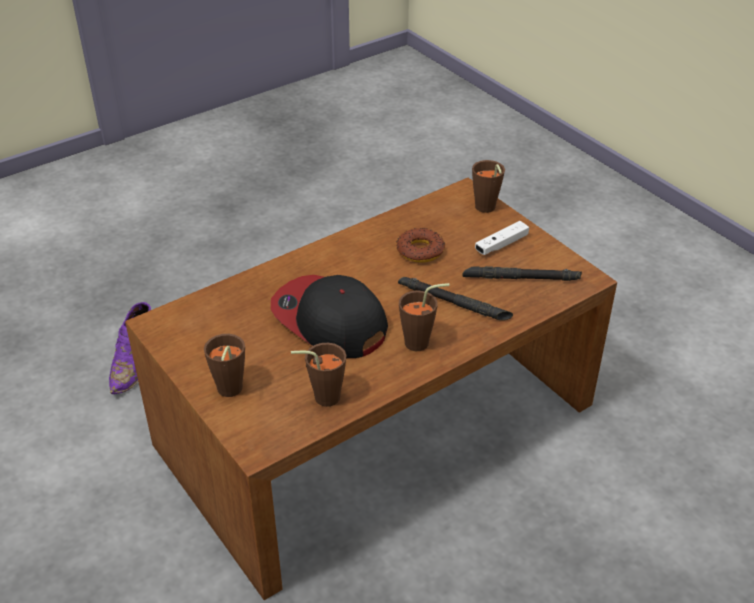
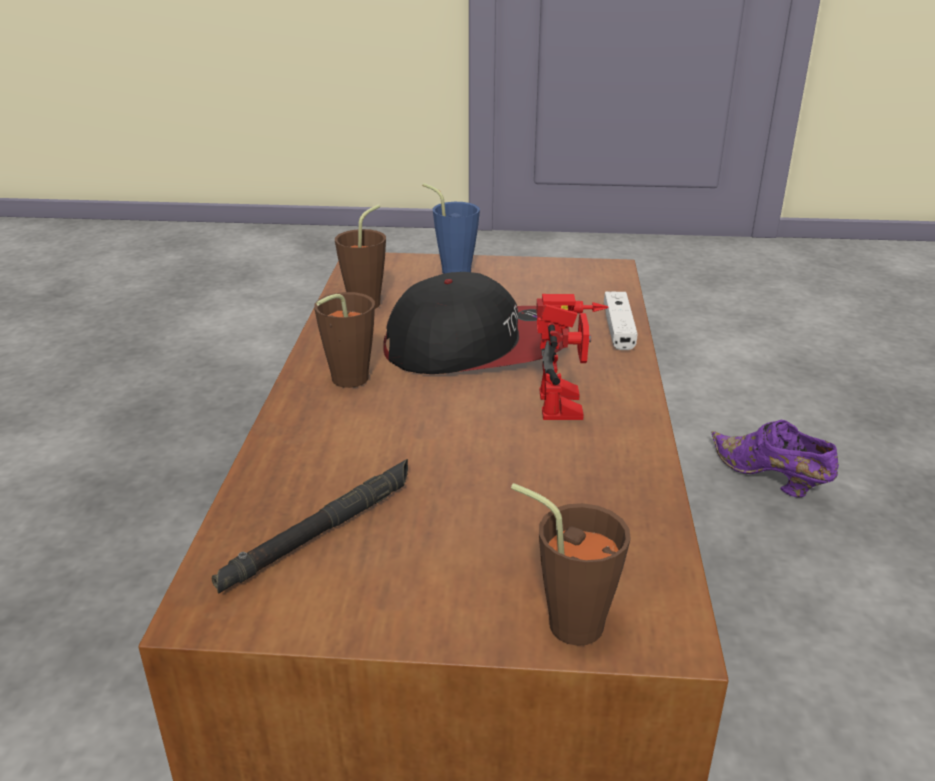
camera: 130 degrees right, 10 degrees down
(228, 392) = (451, 269): brown cup -> blue cup
(356, 262) = (569, 407): none -> toy robot
(420, 250) = (528, 472): donut -> none
(453, 302) = (372, 438): black flashlight -> none
(501, 244) = (432, 566): white game controller -> white game controller (618, 329)

